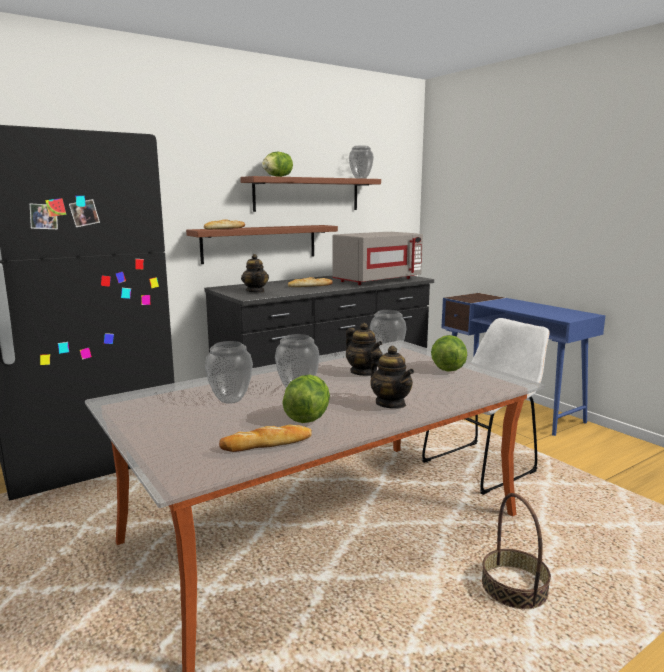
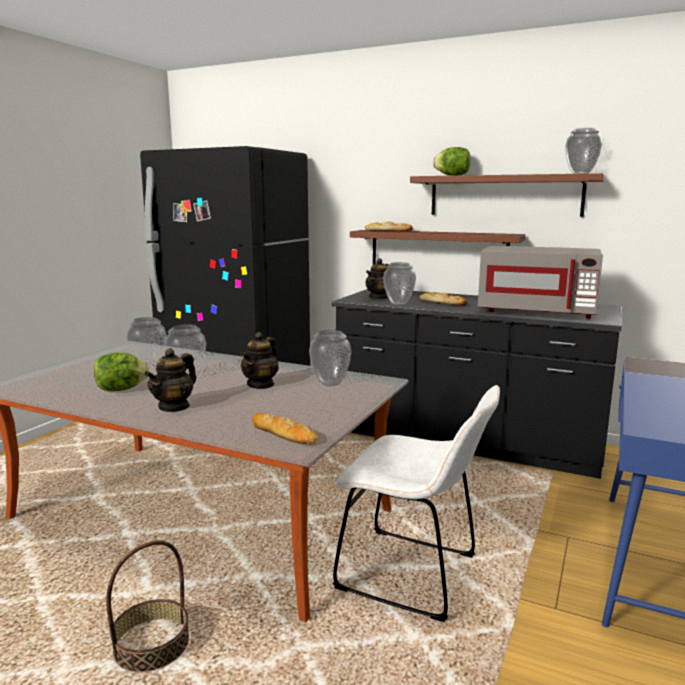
camera: 60 degrees right, 0 degrees up
(267, 443) = (62, 390): bread -> bread (283, 434)
(293, 292) = (399, 304): none -> vase
(447, 369) = (314, 411): lettuce -> none

